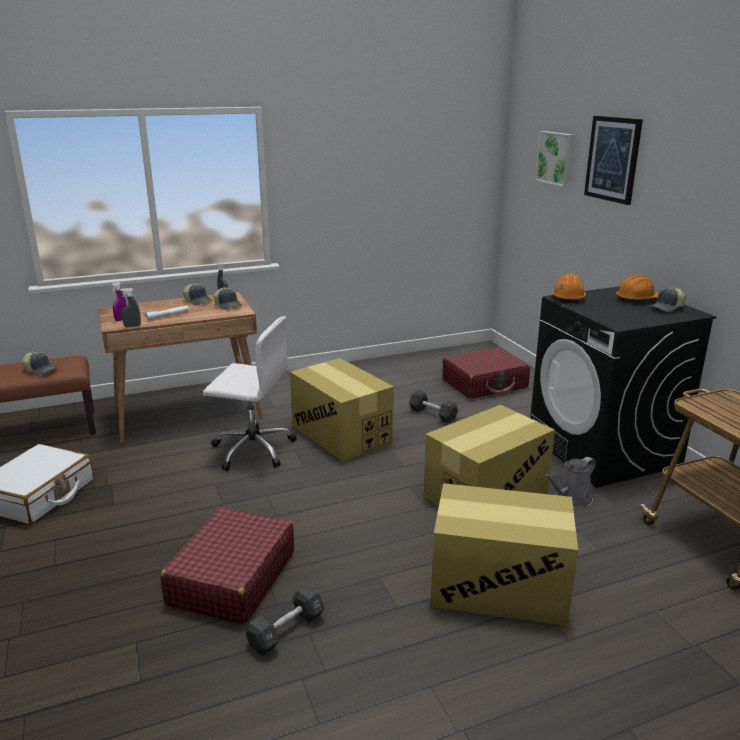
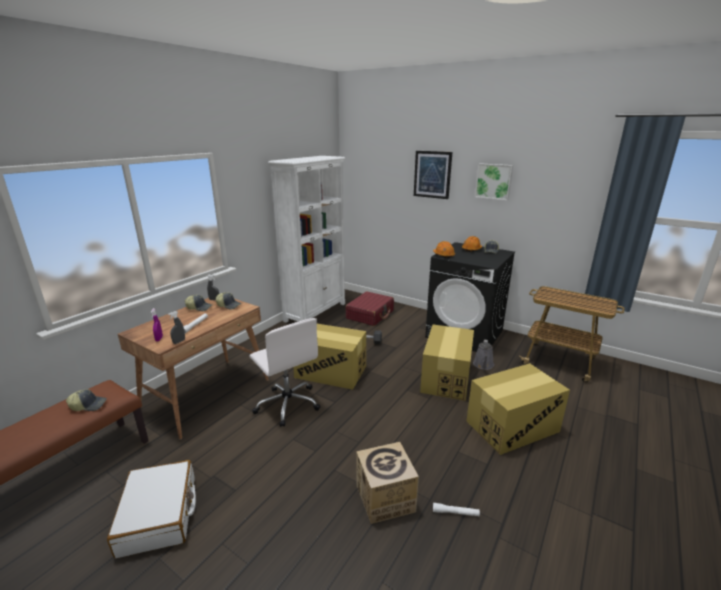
camera: 35 degrees left, 0 degrees up
(232, 579) = (385, 498): red suitcase -> cardboard box
(252, 449) = (287, 404): white office chair -> white office chair turned 75 degrees clockwise
(286, 630) = (455, 513): black dumbbell -> white flashlight
(413, 361) = (316, 312): none -> white bookcase
(556, 158) = (386, 176): picture -> picture (493, 181)

